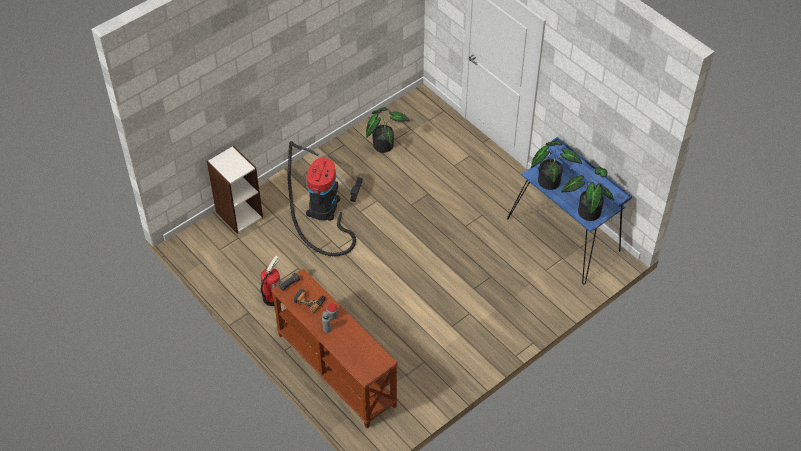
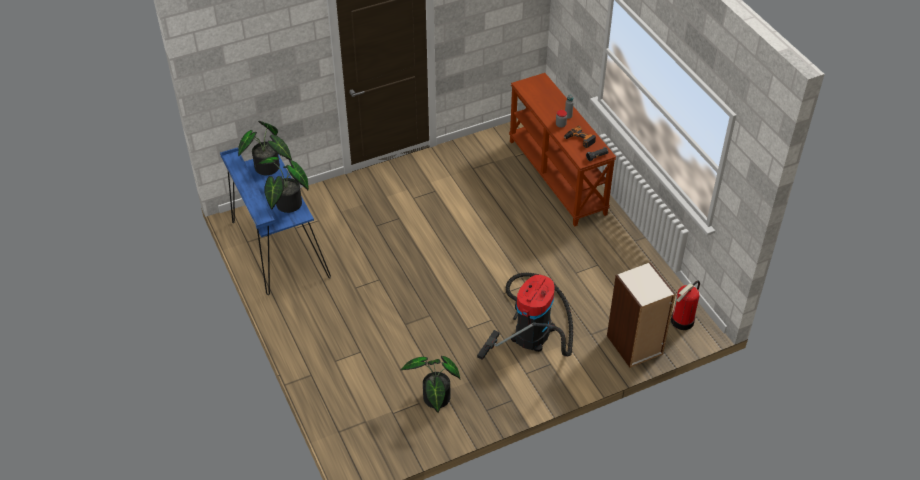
camera: 165 degrees left, 5 degrees down
(272, 297) = (608, 249): fire extinguisher -> fire extinguisher (682, 321)

